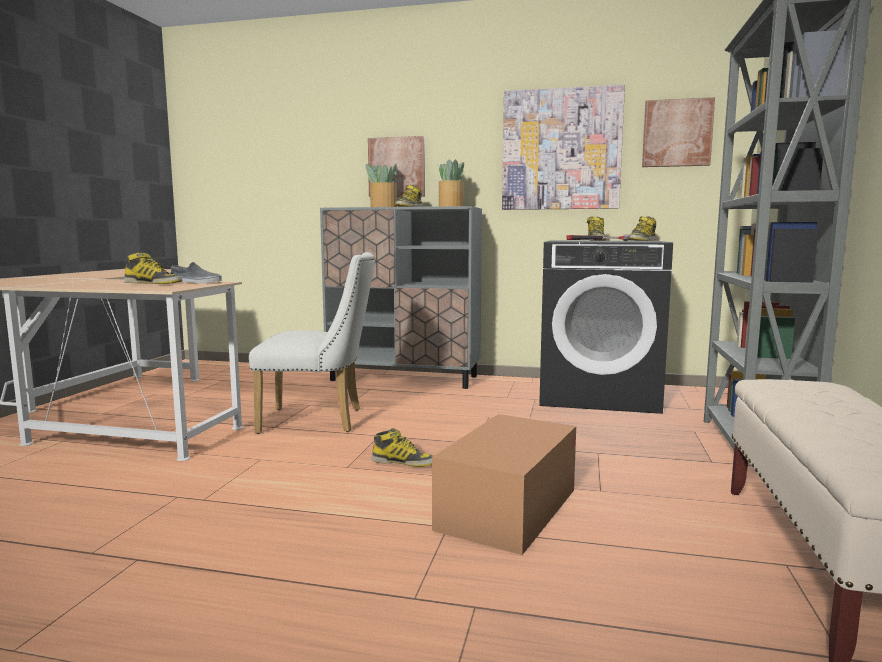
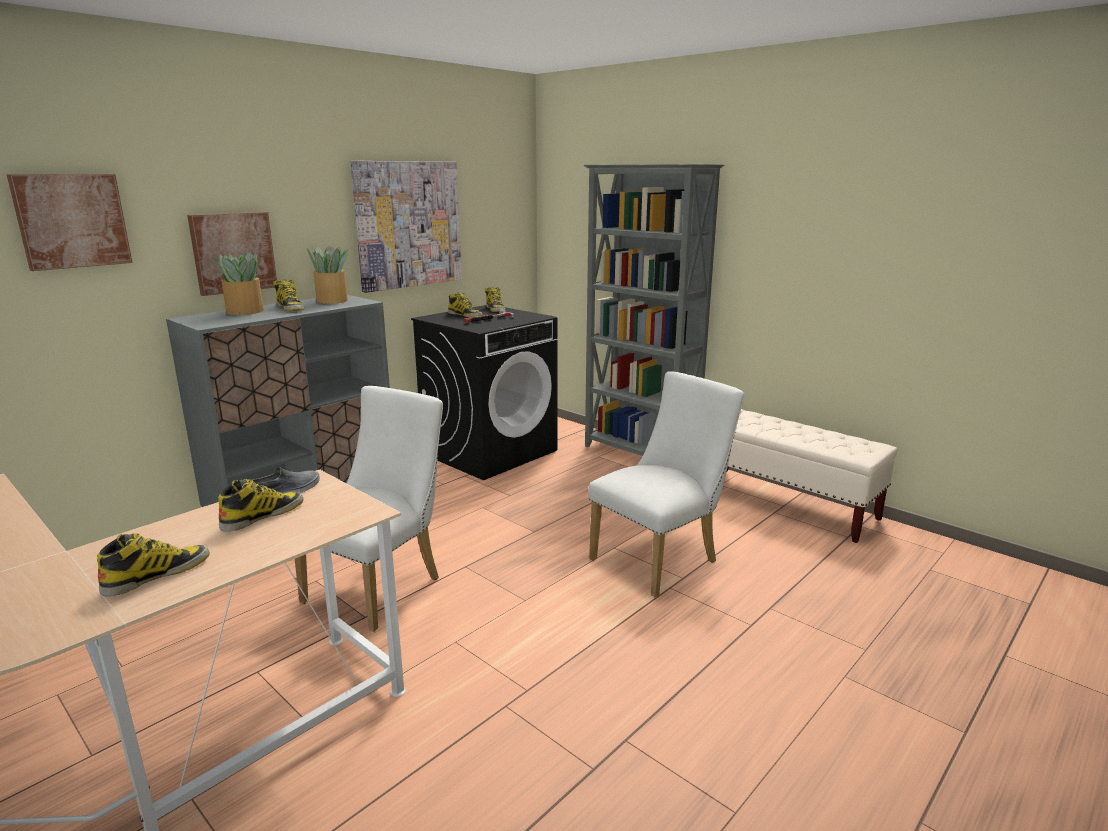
camera: 60 degrees left, 10 degrees up
(403, 462) = (542, 572): boot -> boot (157, 574)
(508, 509) = (661, 558): cardboard box -> white chair
(677, 133) = (491, 207): picture -> picture (72, 221)

